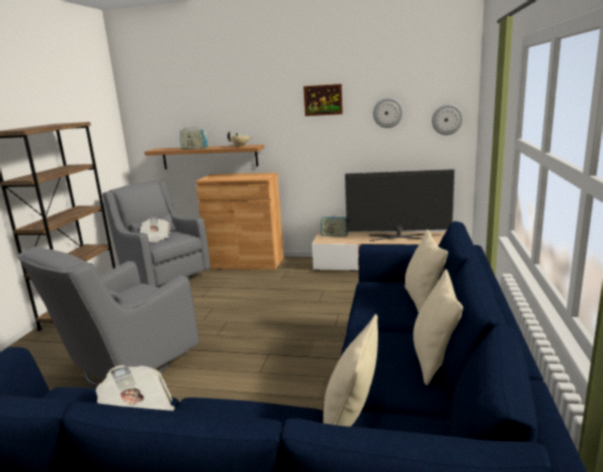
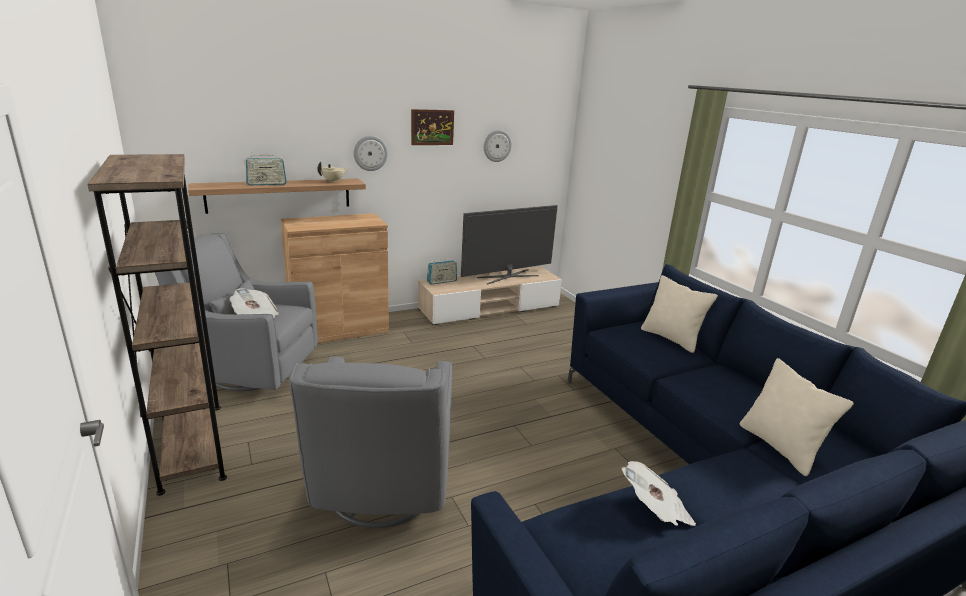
camera: 40 degrees left, 5 degrees up
(434, 360) = (754, 385): beige pillow -> none
(447, 119) = (548, 155): wall clock -> wall clock (370, 153)

